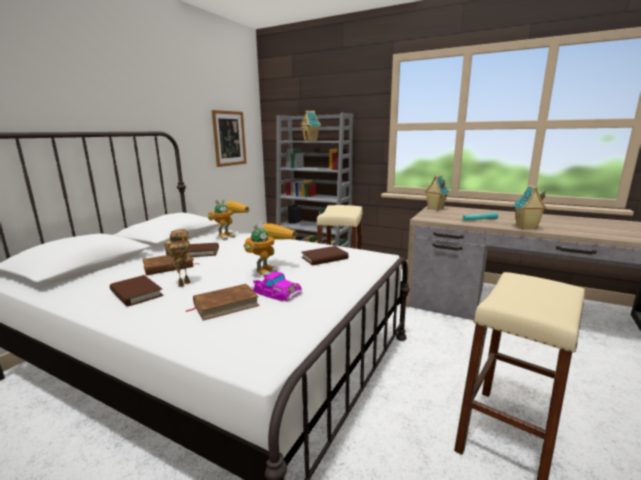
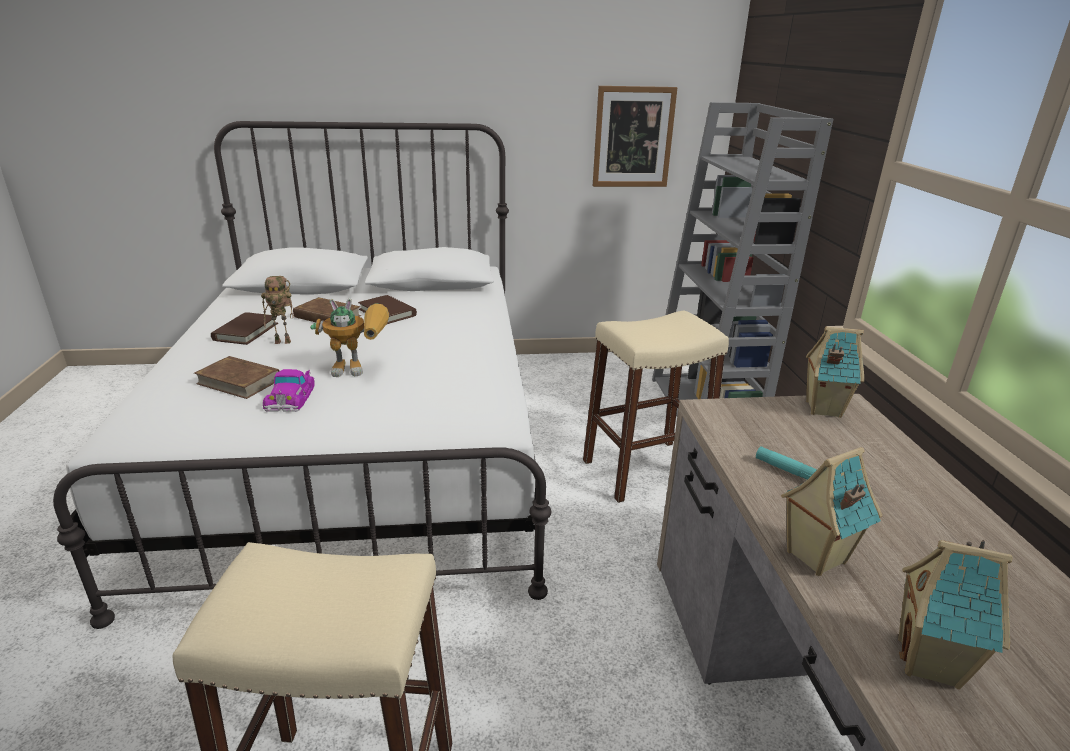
camera: 55 degrees right, 10 degrees up
(229, 235) = (471, 305): toy robot -> none
(311, 140) = (748, 166): toy house -> toy house (931, 664)
(324, 258) = (441, 389): brown book -> none

